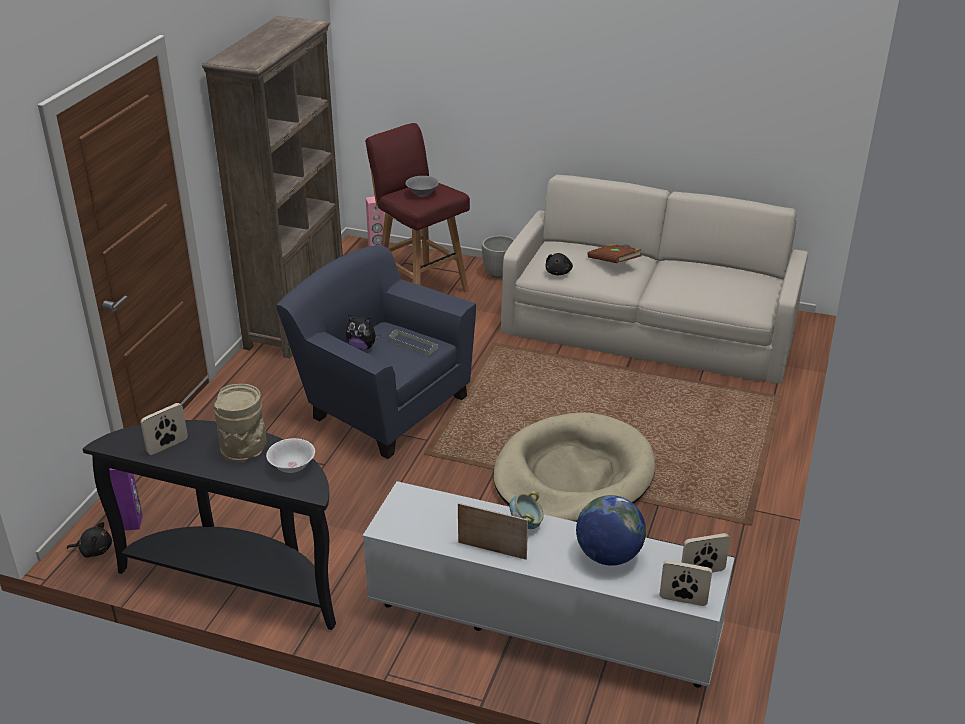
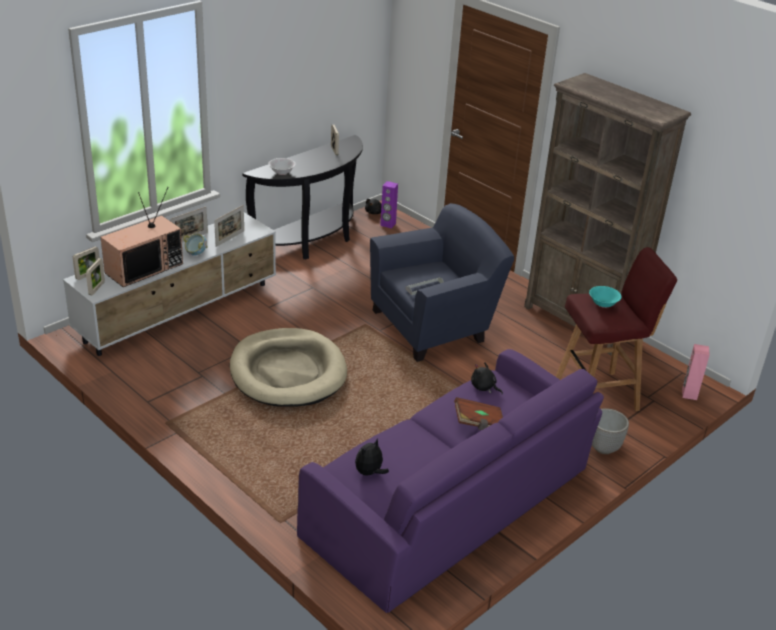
camera: 115 degrees right, 0 degrees up
(245, 450) = (309, 165): beige vase -> none
(362, 347) = (438, 269): plush toy -> plush toy (369, 473)
(422, 194) = (603, 304): grey bowl -> turquoise bowl
(456, 512) = (230, 239): none -> picture frame
(608, 555) = (144, 267): globe -> television
(651, 324) = (450, 502): beige sofa -> purple sofa

